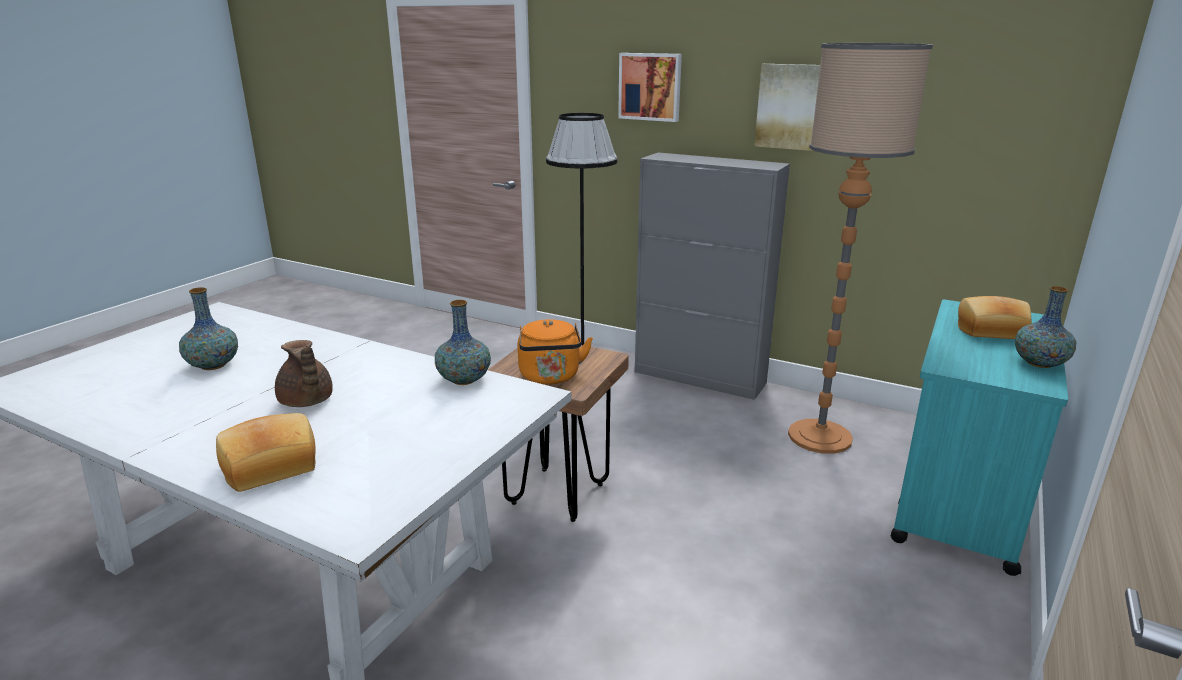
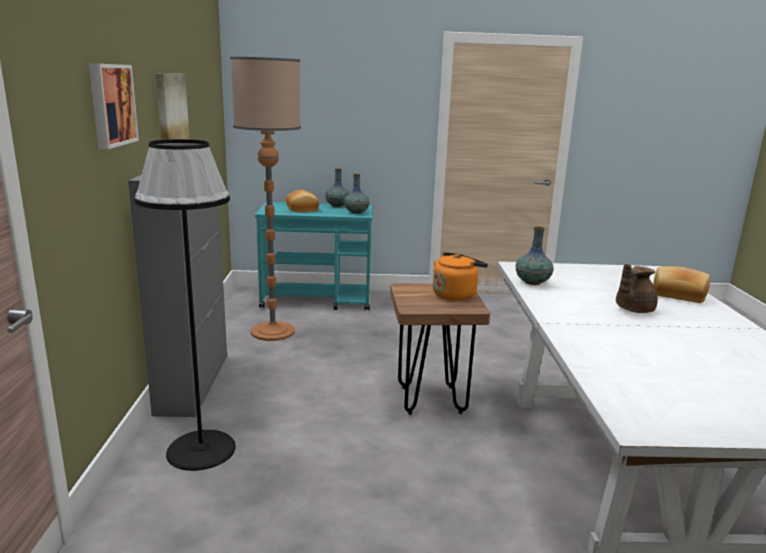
camera: 120 degrees left, 5 degrees down
(213, 365) = (678, 359): vase -> vase (356, 212)
(306, 402) = (632, 309): brown teapot -> brown teapot turned 150 degrees counterclockwise

